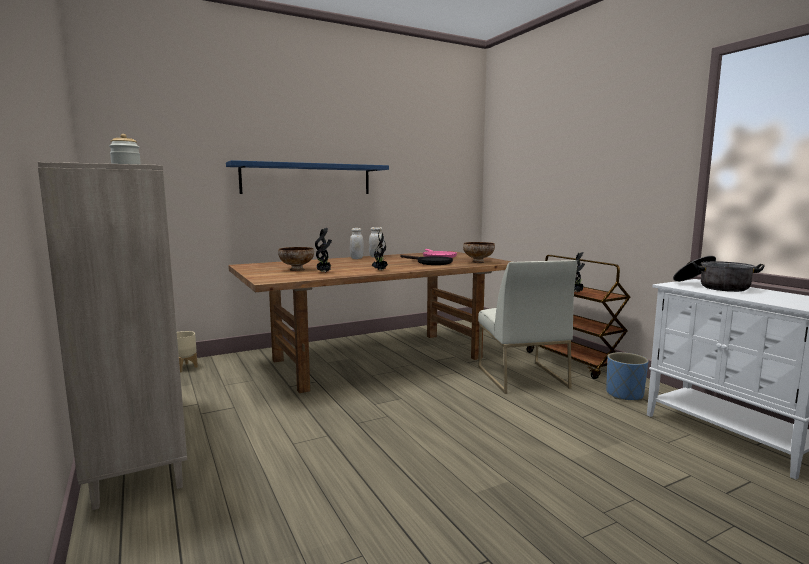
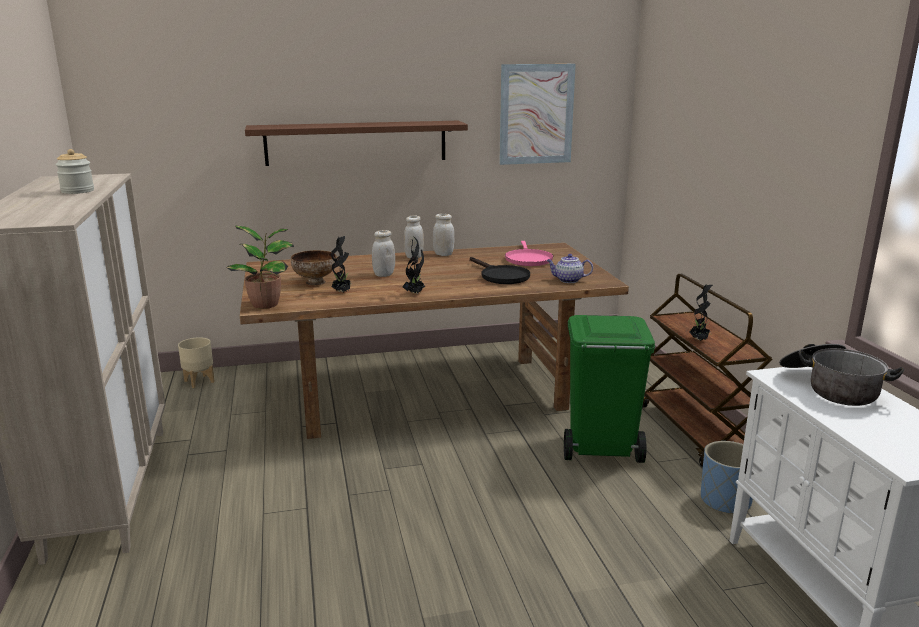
camera: 15 degrees right, 10 degrees up
(271, 279) = (267, 304): none -> potted plant
(307, 179) = (356, 142): blue shelf -> brown shelf
(345, 265) = (384, 274): none -> white jar
(426, 165) = (536, 114): none -> picture
(478, 262) = (568, 280): bowl -> teapot
(521, 377) = (600, 449): white chair -> green trash can

